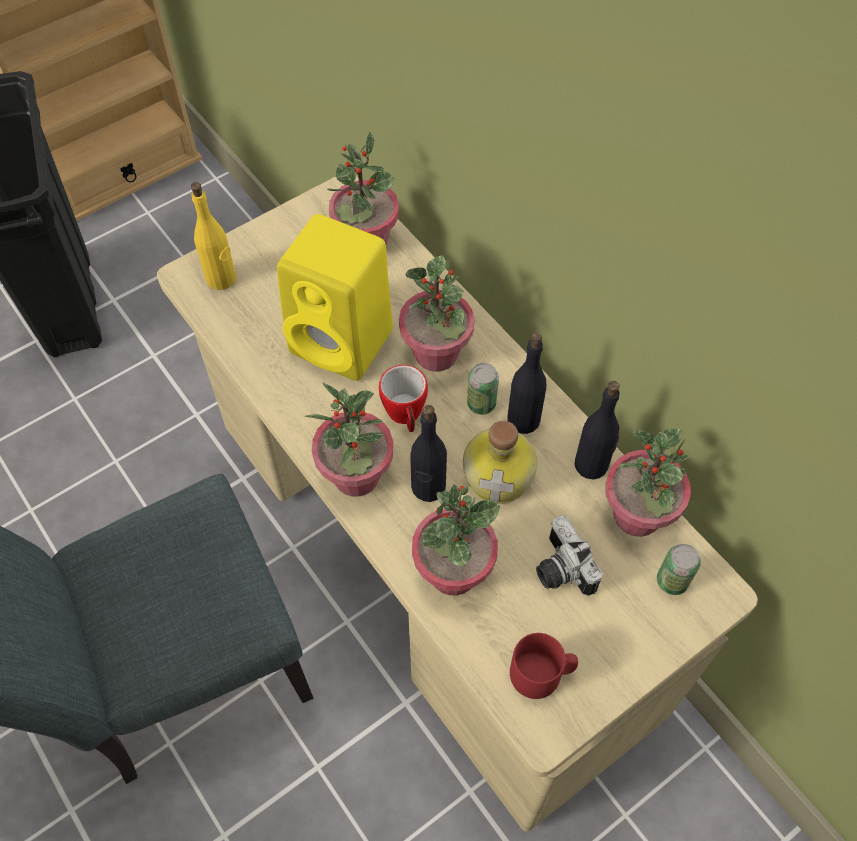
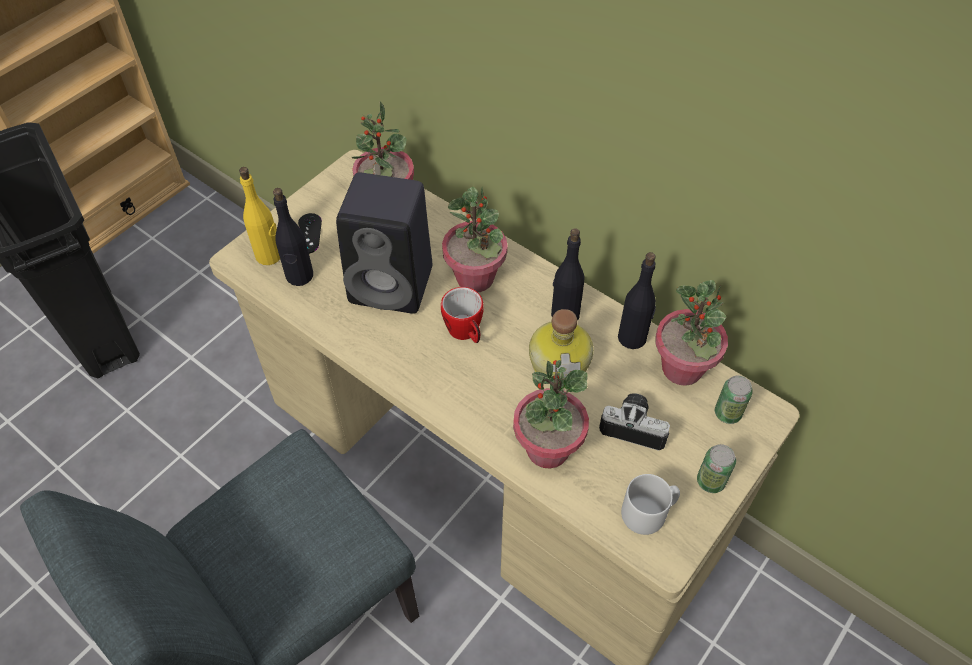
camera: 15 degrees left, 5 degrees down
(270, 262) = (308, 234): none -> black game controller
(345, 342) = (394, 284): yellow speaker -> black speaker
(356, 476) = (439, 391): potted plant -> none
(428, 487) = (504, 386): black bottle -> black bottle (299, 276)
(481, 404) = (526, 309): can -> can (710, 481)
(541, 674) = (648, 513): red mug -> grey mug
(559, 569) = (634, 426): camera -> camera turned 150 degrees clockwise

